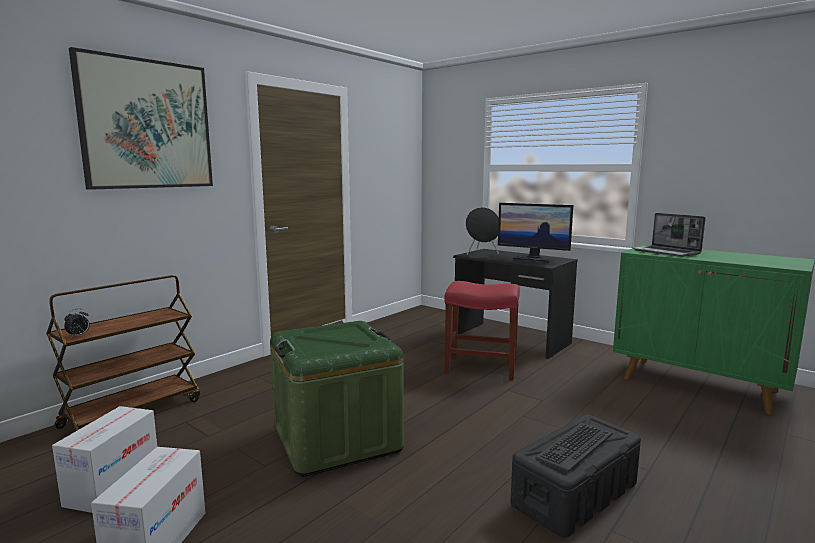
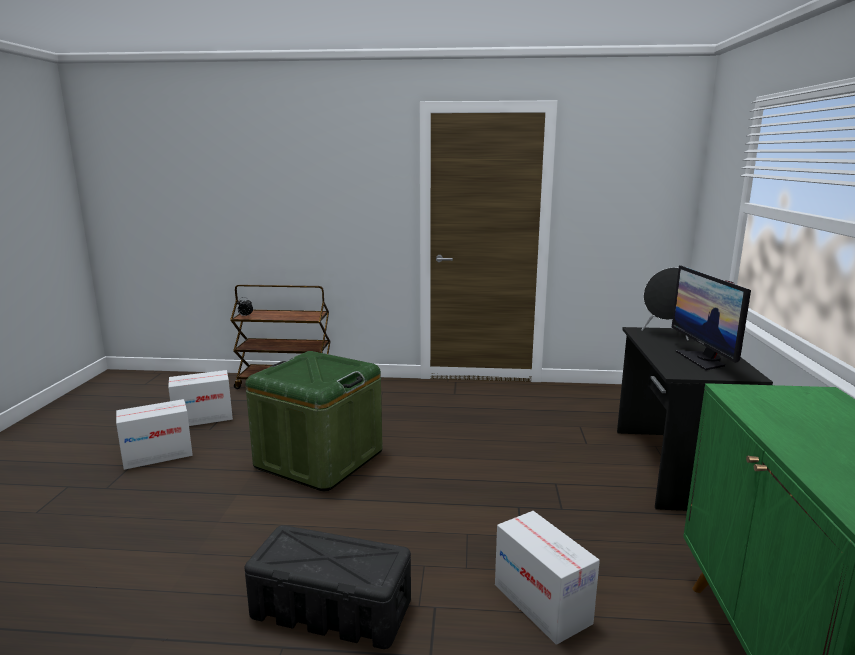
camera: 55 degrees right, 5 degrees up
(147, 124) = (323, 160): picture -> none
(480, 367) = (553, 473): red stool -> none
(574, 446) = (319, 554): keyboard -> none
(615, 418) = (542, 603): none -> cardboard box
(667, 252) = (783, 409): laptop -> none

